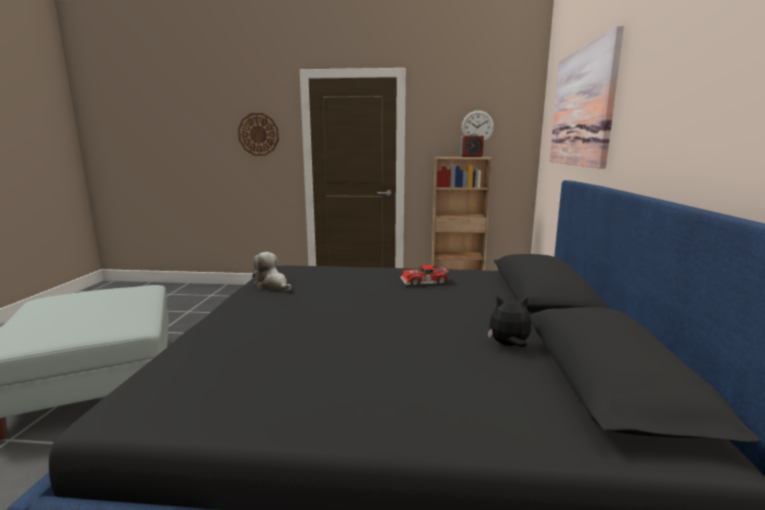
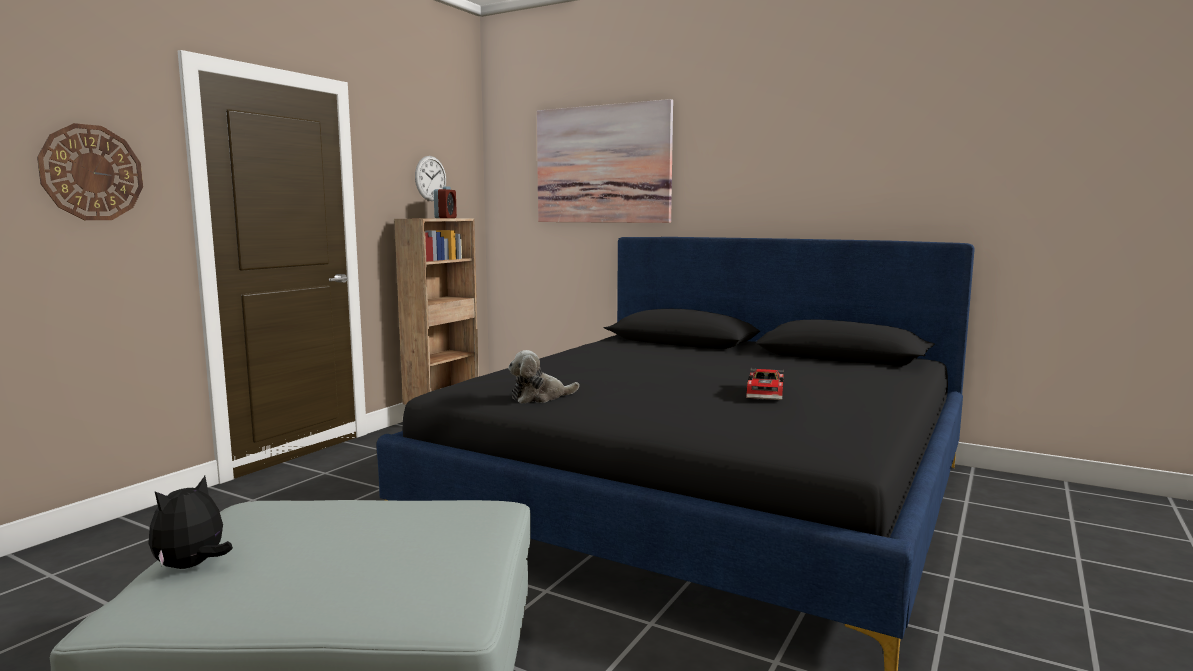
camera: 65 degrees left, 5 degrees down
(425, 282) = (613, 356): toy car -> toy car (767, 393)
(509, 345) = (786, 361): plush toy -> plush toy (192, 566)

